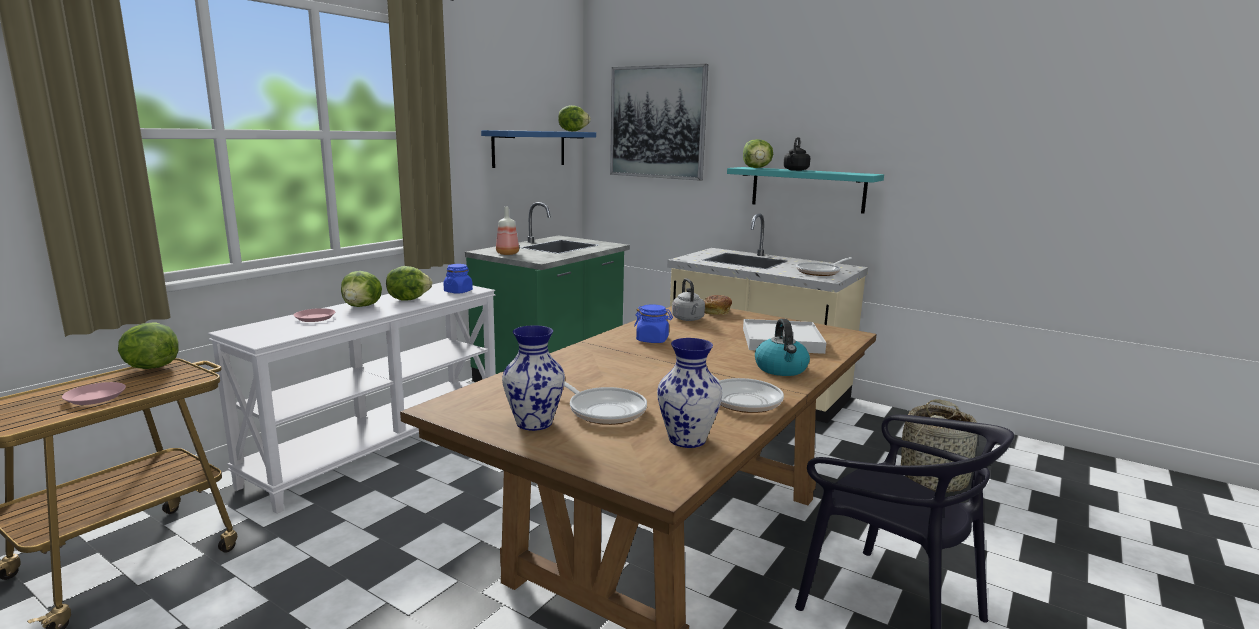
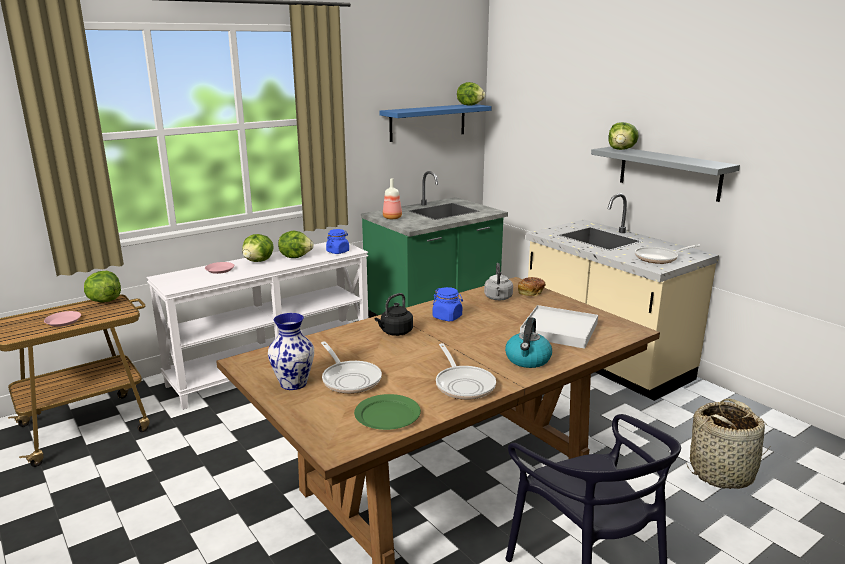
camera: 20 degrees right, 5 degrees up
(657, 122) = (544, 98): picture -> none
(687, 440) = (387, 415): vase -> green plate
(795, 170) = (654, 155): black kettle -> black kettle (395, 332)
(807, 189) = (669, 173): turquoise shelf -> grey shelf

